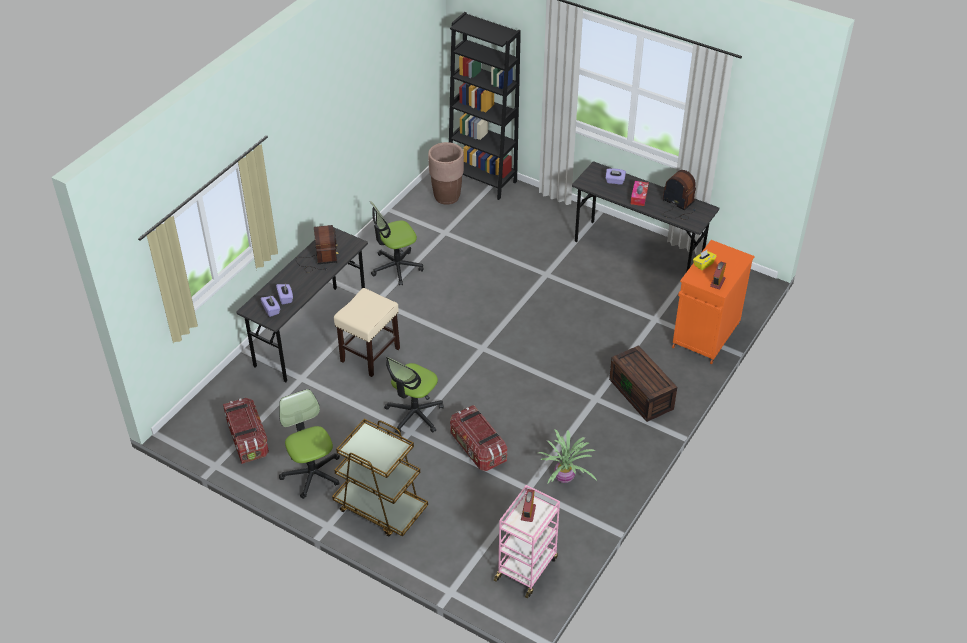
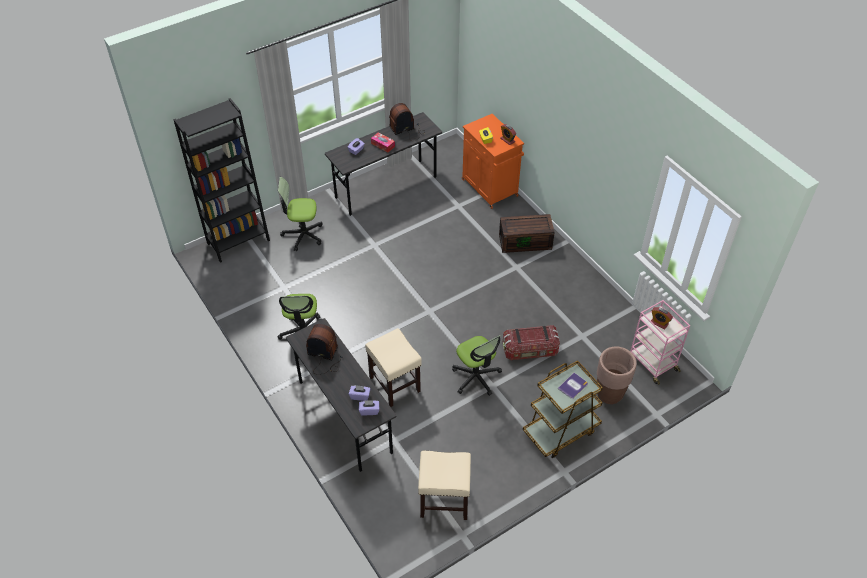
camera: 65 degrees left, 5 degrees up
(247, 439) = (443, 501): storage box -> beige stool
(312, 473) = (504, 465): office chair -> office chair (303, 235)
(378, 451) = (573, 386): none -> book
(447, 197) = (241, 270): brown planter -> brown planter (609, 394)
(564, 478) = (582, 312): potted plant -> none

